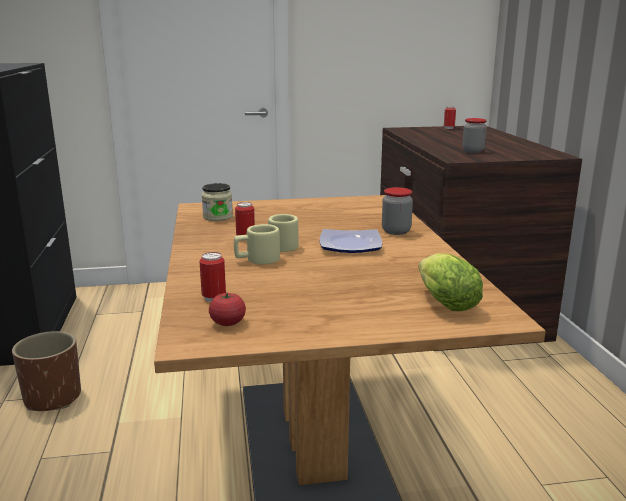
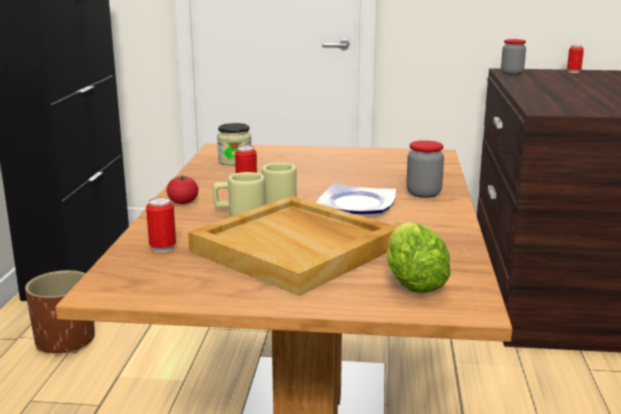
camera: 15 degrees right, 0 degrees up
(228, 323) = (156, 276): tomato -> tomato (183, 202)
(331, 286) = (297, 249): none -> beige tray
(473, 151) = (575, 102): jar -> jar (512, 73)

